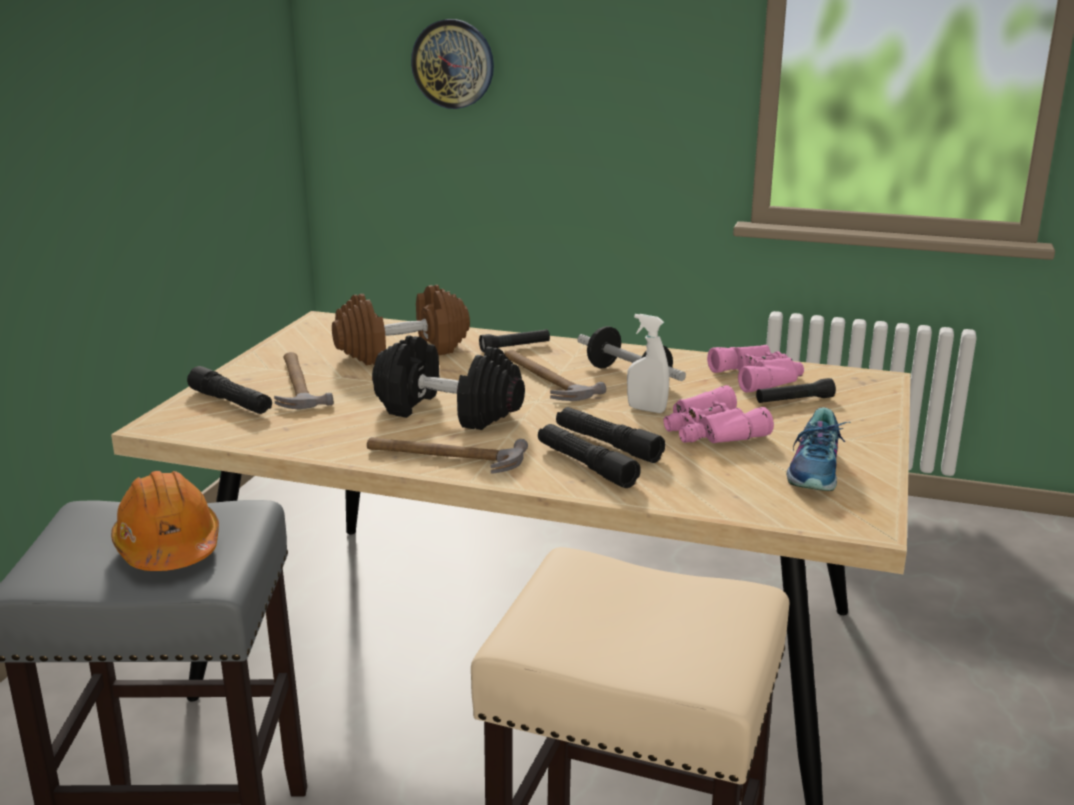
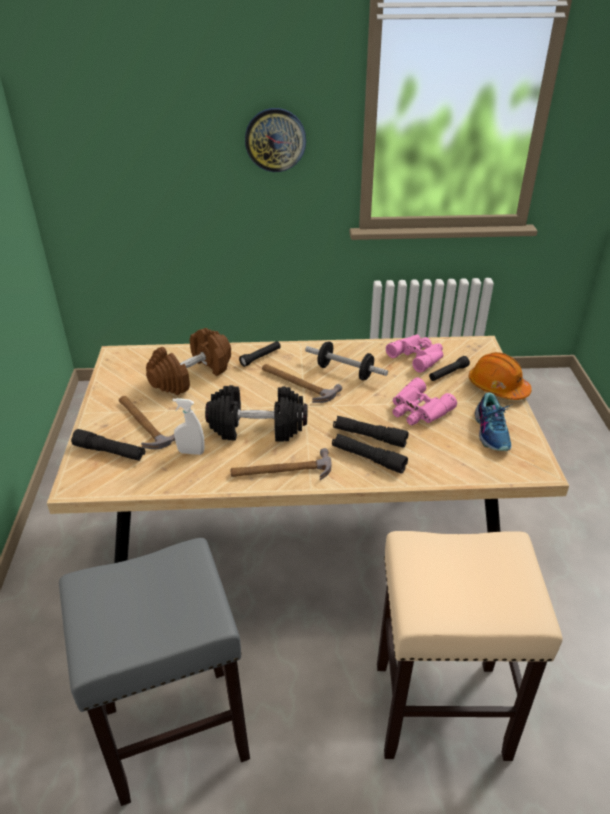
camera: 20 degrees left, 15 degrees up
(168, 547) = (162, 599): orange hard hat -> orange hard hat (497, 387)
(453, 64) = (145, 138): wall clock -> wall clock (275, 140)
(646, 409) = (372, 399): white spray bottle -> white spray bottle (191, 452)

